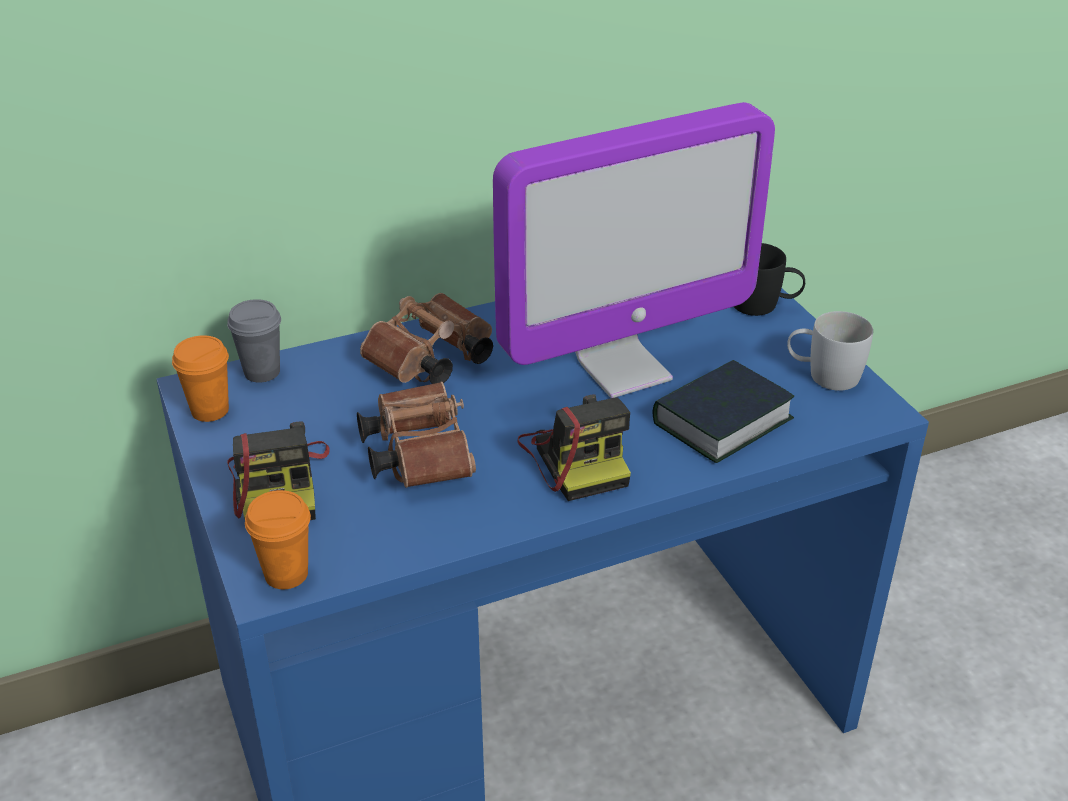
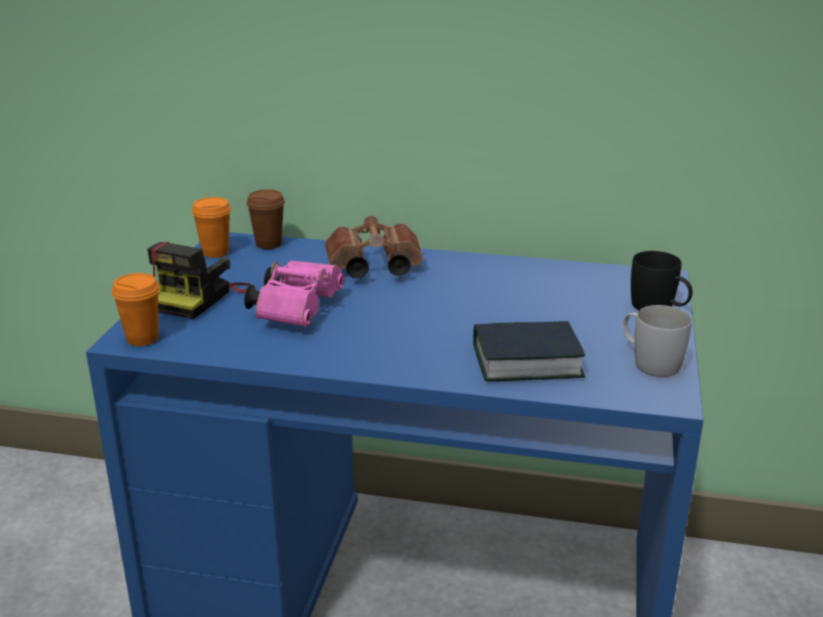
camera: 35 degrees right, 10 degrees down
(262, 372) = (268, 244): grey cup -> brown cup
(417, 453) = (297, 309): brown binoculars -> pink binoculars
(577, 458) = (393, 345): camera -> none
(622, 369) = (495, 310): monitor -> none

